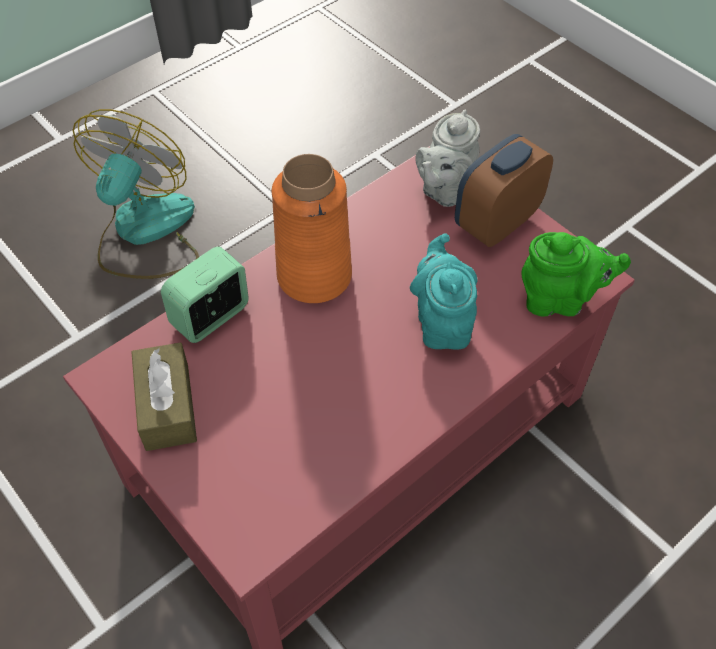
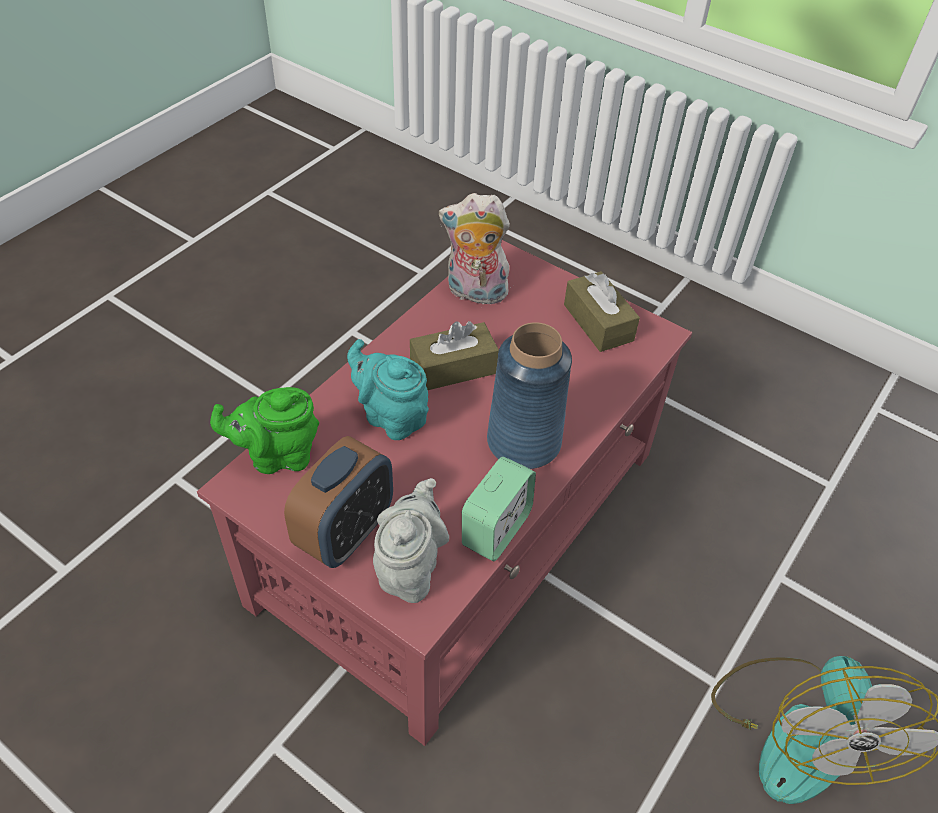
camera: 165 degrees right, 5 degrees down
(211, 316) = (601, 391): alarm clock -> alarm clock (496, 529)
(305, 481) = (474, 293): none -> plush toy
(314, 275) = (524, 442): orange vase -> blue vase
(363, 370) = (453, 368): none -> brown tissue box
(442, 323) = (391, 416): turquoise teapot -> turquoise teapot turned 150 degrees clockwise

